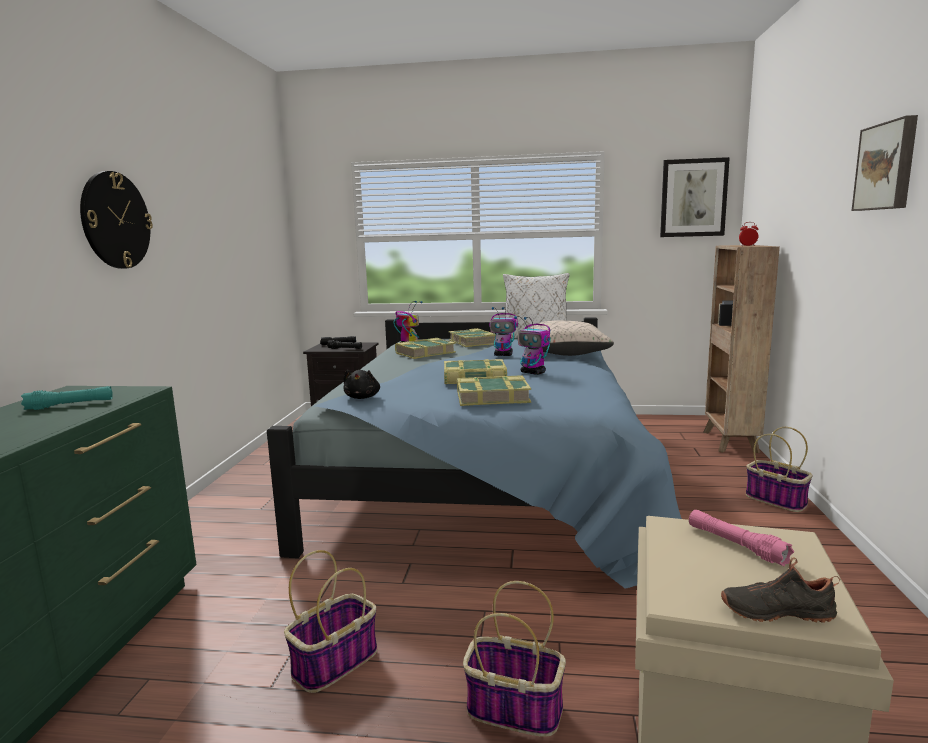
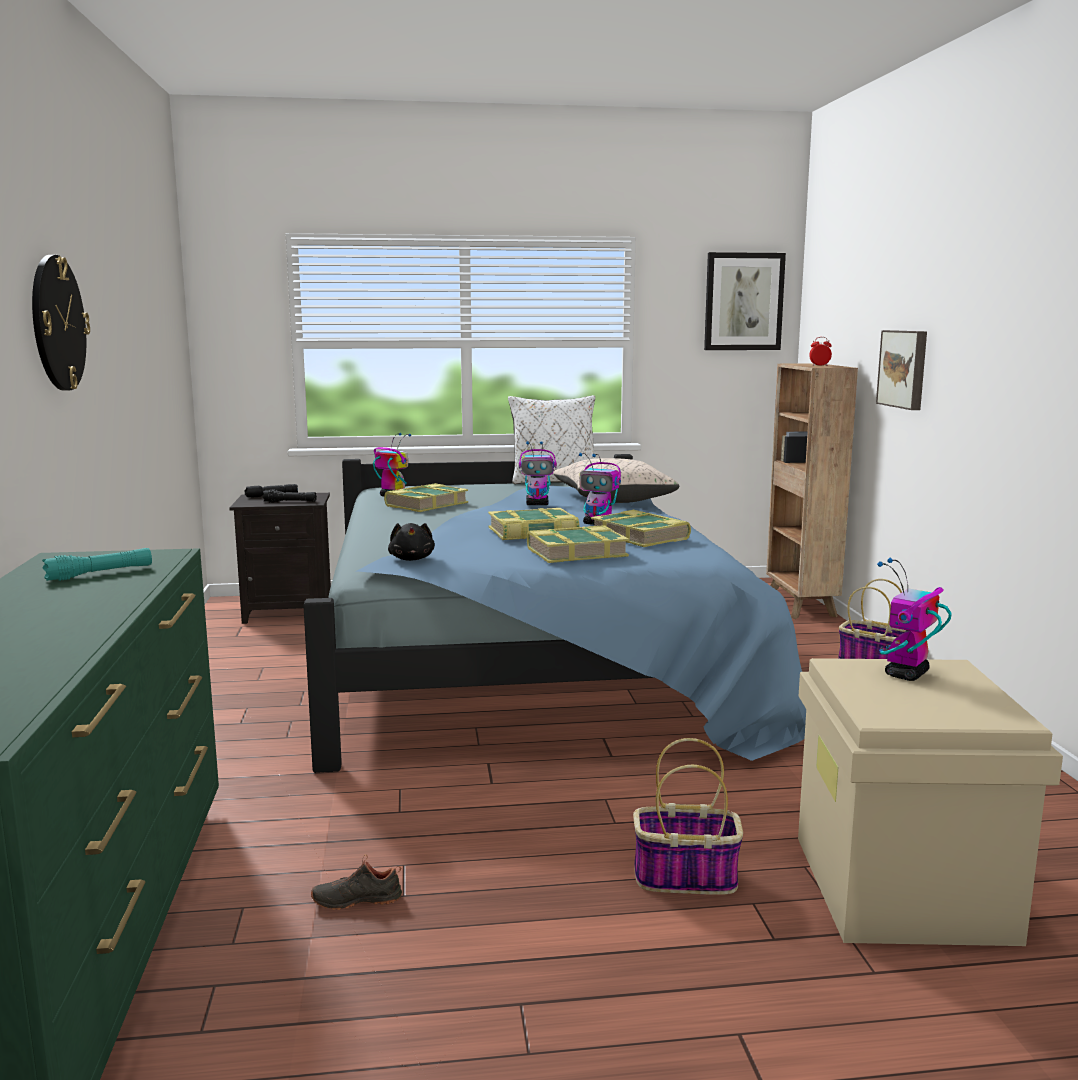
camera: 15 degrees left, 0 degrees up
(335, 662) = (463, 864): basket -> none
(473, 342) = (478, 489): book -> book (640, 536)
(736, 545) = (906, 674): pink flashlight -> toy robot
(776, 611) = (963, 716): black shoe -> black shoe (357, 899)
(887, 166) = (987, 290): picture -> picture (904, 369)

